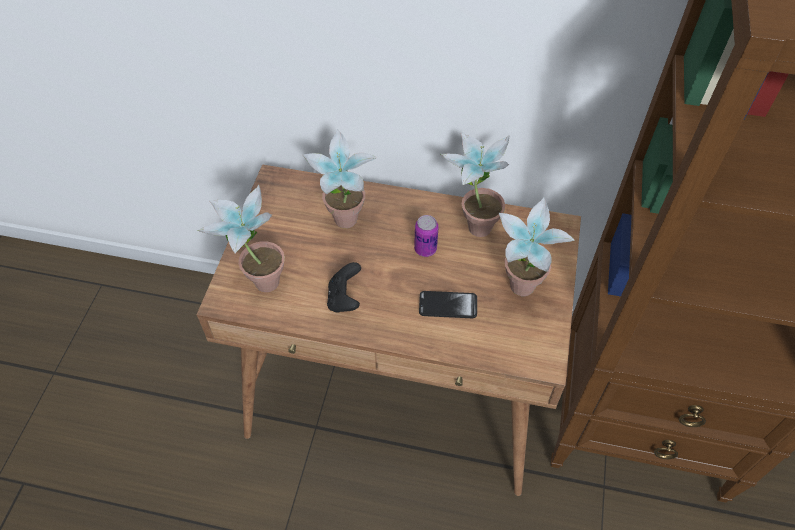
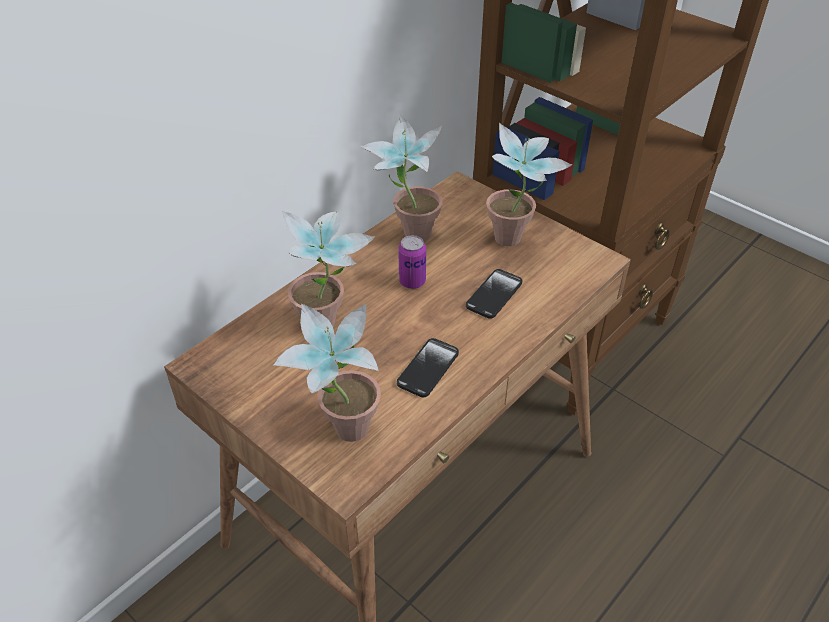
camera: 60 degrees left, 10 degrees down
(344, 299) = (428, 368): black game controller -> phone

